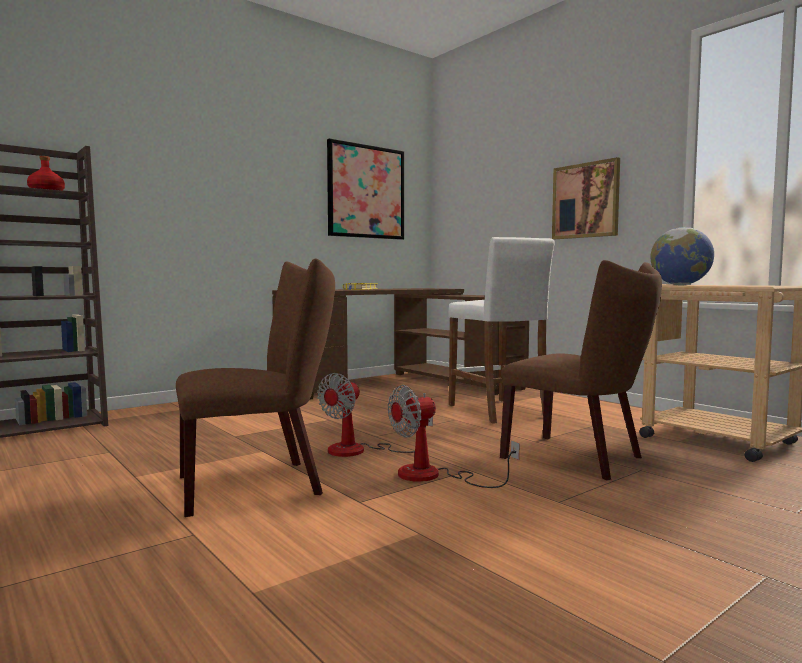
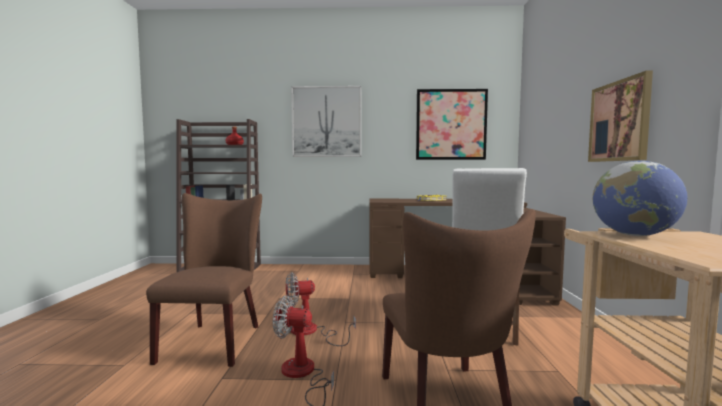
camera: 40 degrees right, 0 degrees up
(204, 168) = (326, 122): none -> picture
(259, 484) = (214, 340): brown chair -> brown chair turned 105 degrees counterclockwise

